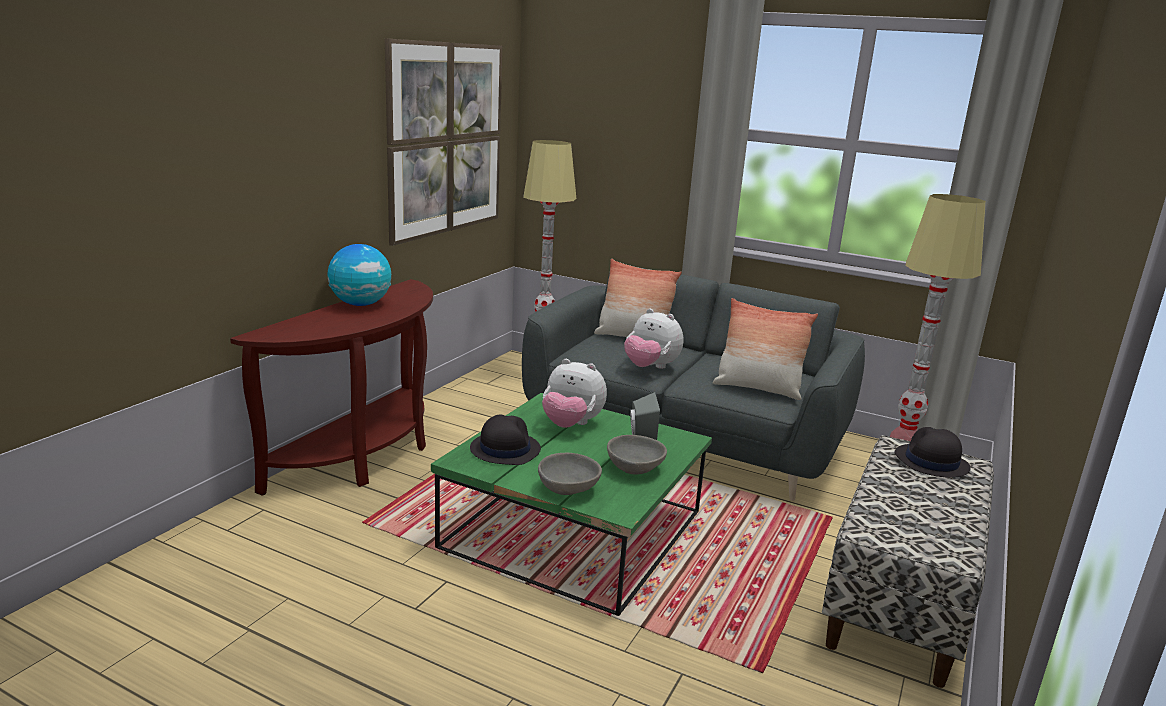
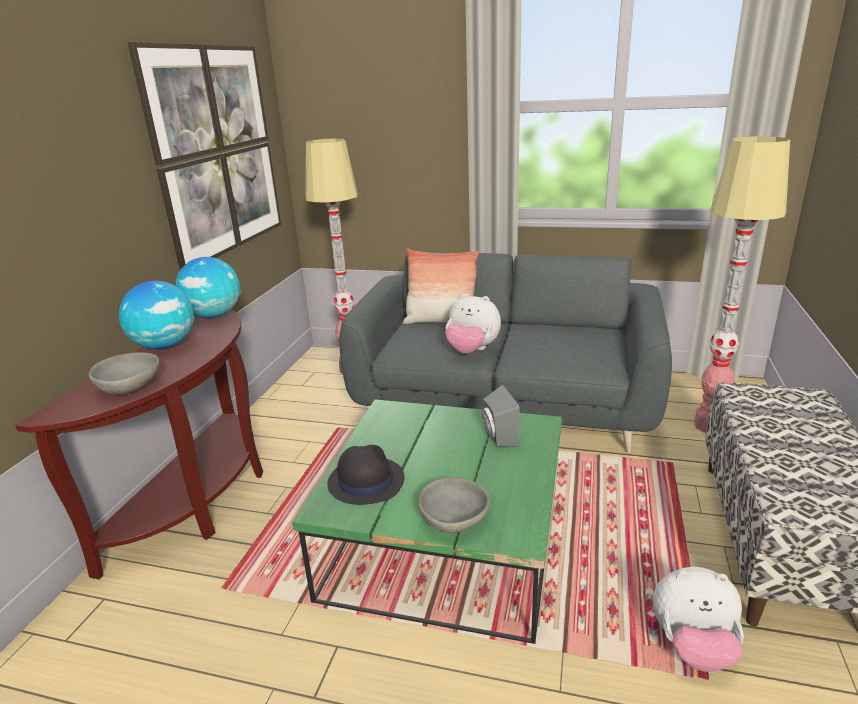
camera: 10 degrees left, 5 degrees up
(410, 288) = (214, 315): none -> globe
(571, 425) = (421, 432): plush toy -> plush toy (692, 647)
(634, 469) = (509, 475): grey bowl -> grey bowl (129, 388)
(758, 389) = (581, 354): pillow -> none
(931, 462) = (780, 404): black hat -> none

